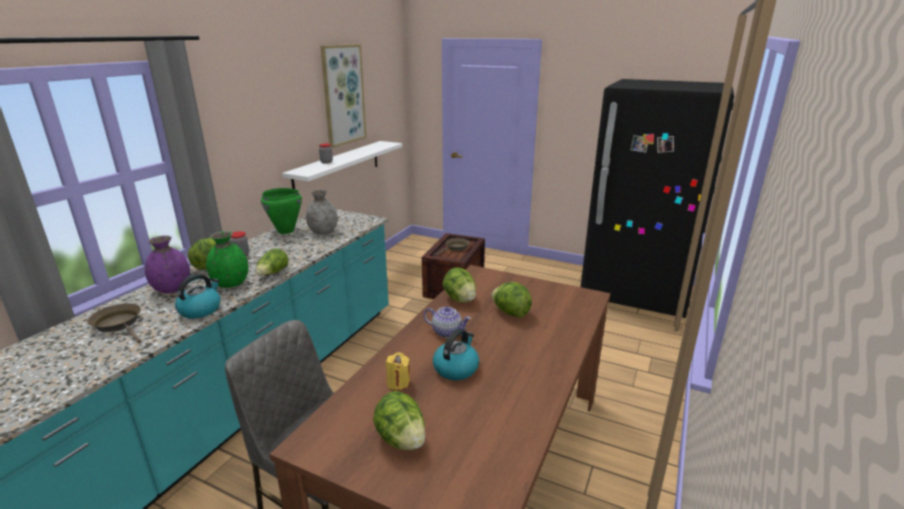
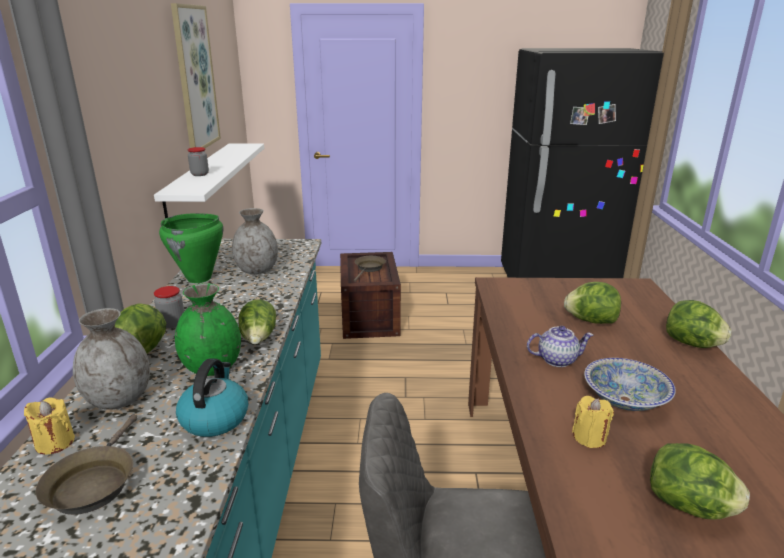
camera: 25 degrees left, 0 degrees up
(119, 324) = (93, 483): brown frying pan -> brown frying pan turned 105 degrees counterclockwise
(125, 302) = (55, 442): none -> yellow candle
(172, 289) = (120, 399): purple vase -> grey vase
(456, 368) = (624, 399): kettle -> bowl
(460, 299) = (518, 318): lettuce -> lettuce (692, 344)

